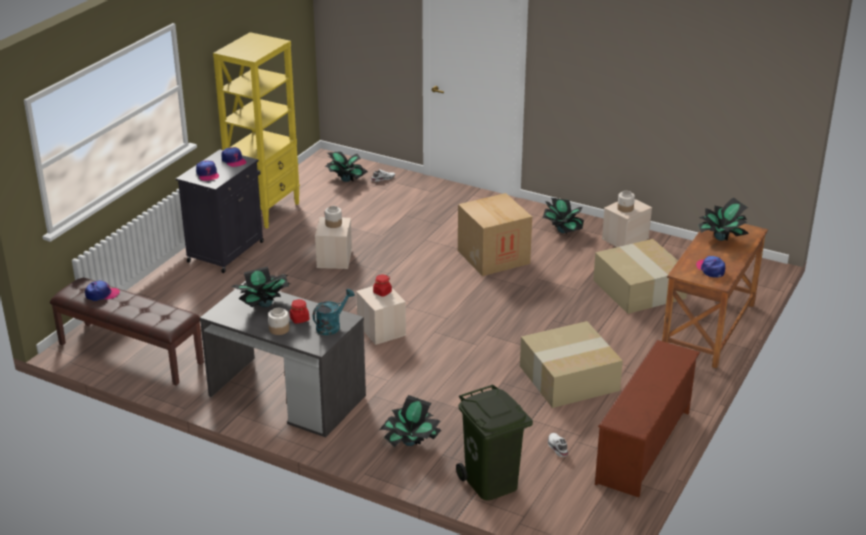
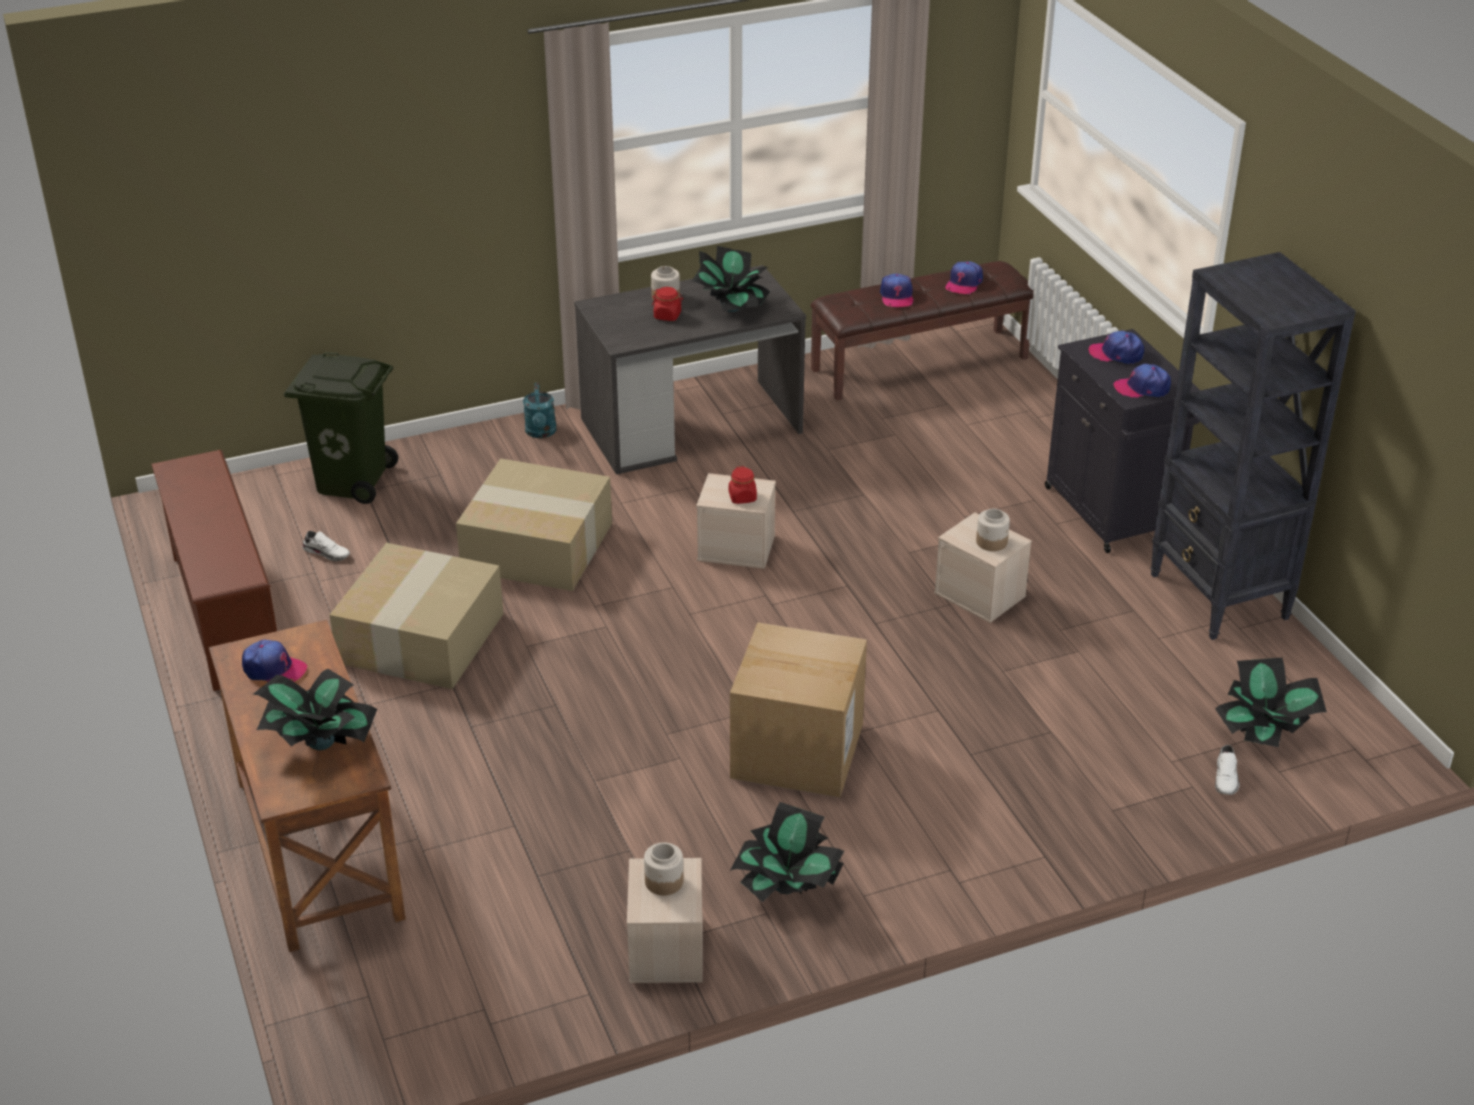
camera: 130 degrees right, 5 degrees up
(142, 308) = (896, 296): none -> cap
(265, 210) = (1219, 597): yellow bookcase -> black bookcase
(331, 326) = (622, 328): turquoise watering can -> turquoise watering can (541, 433)
(410, 442) = (490, 464): potted plant -> none
(640, 289) = (504, 850): cardboard box -> cardboard box (535, 547)

